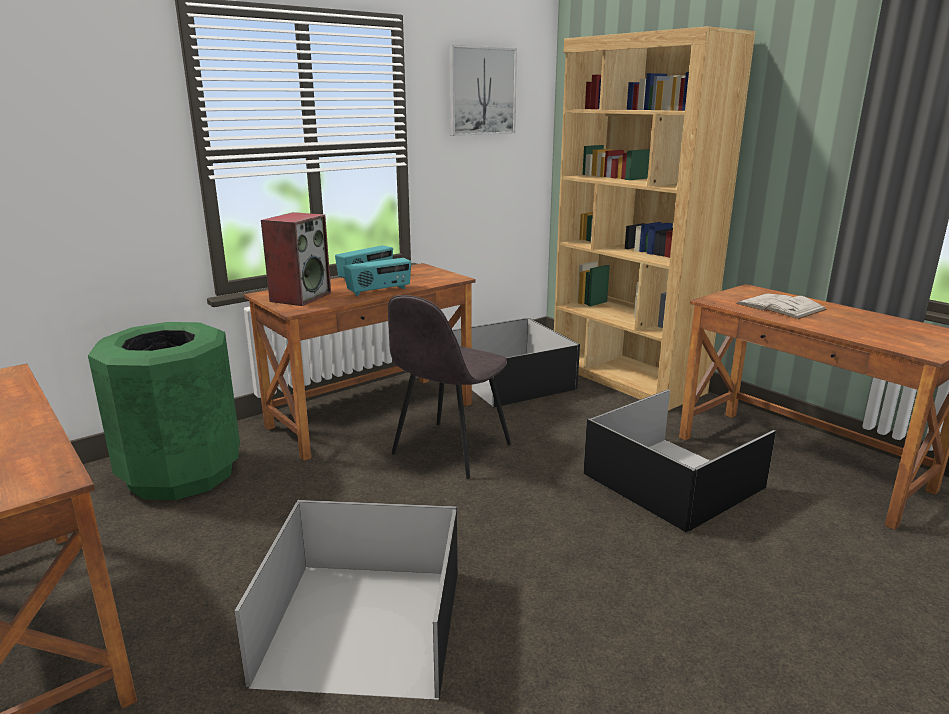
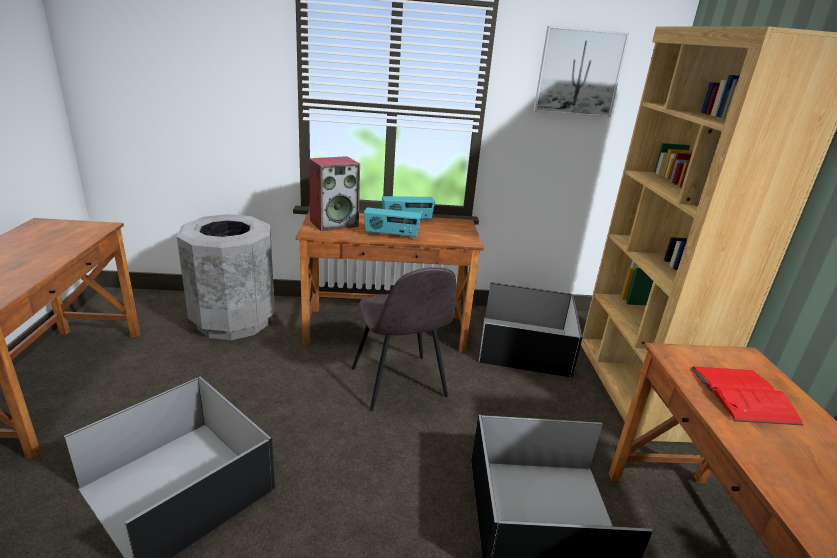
camera: 35 degrees right, 5 degrees up
(181, 473) = (233, 321): green trash can -> grey trash can
(449, 450) = (399, 384): grey chair -> grey chair turned 90 degrees counterclockwise
(780, 306) = (742, 394): white book -> red book

